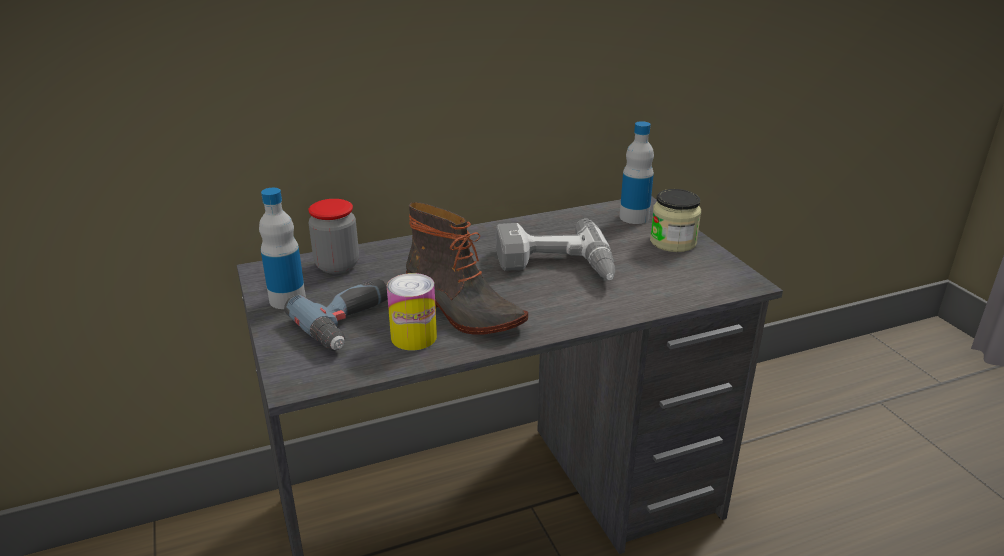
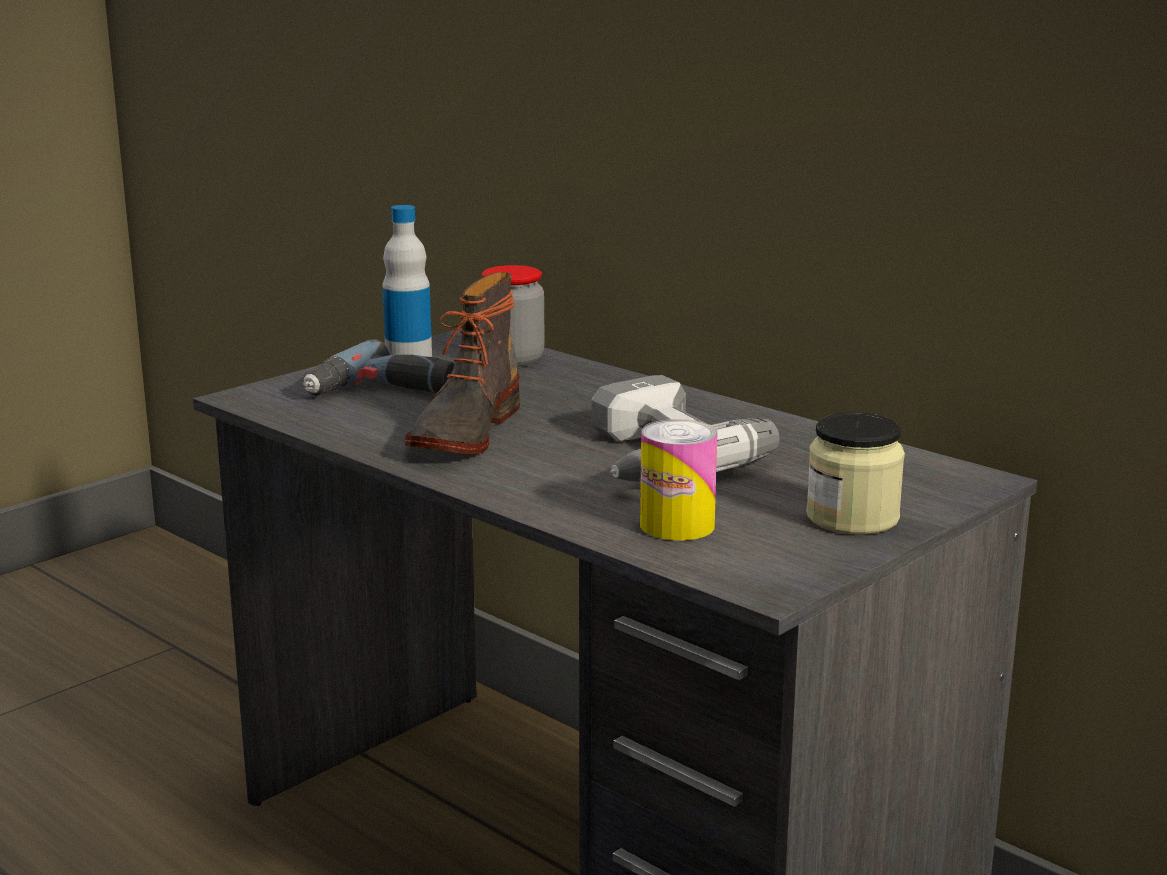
camera: 65 degrees right, 10 degrees down
(414, 337) = (378, 422): can -> can (677, 525)
(634, 217) = (910, 480): bottle -> none

